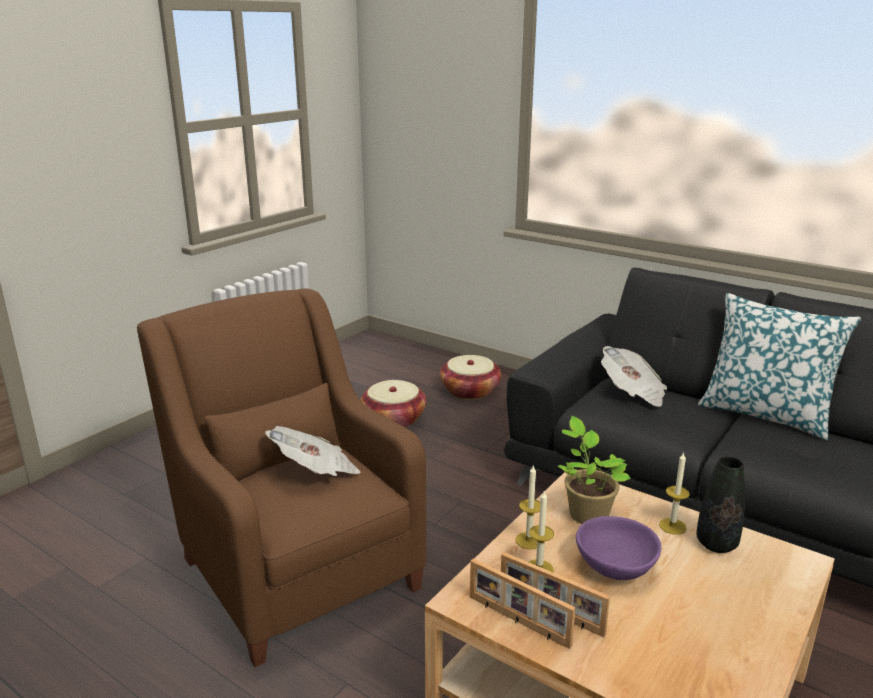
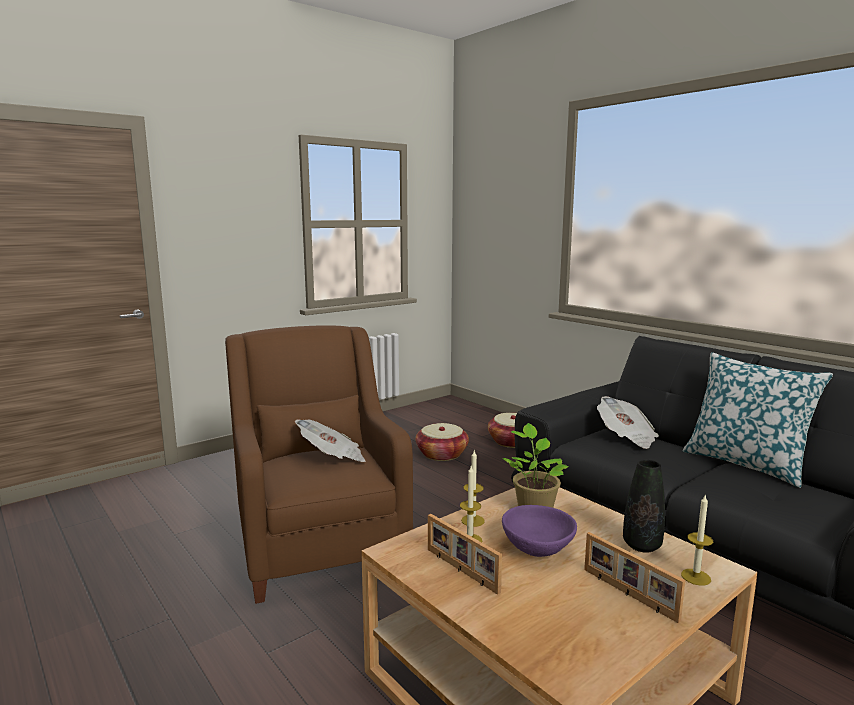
camera: 15 degrees right, 10 degrees down
(517, 621) = (429, 572): picture frame -> picture frame (628, 594)
(672, 526) = (607, 527): candle -> candle (695, 577)

